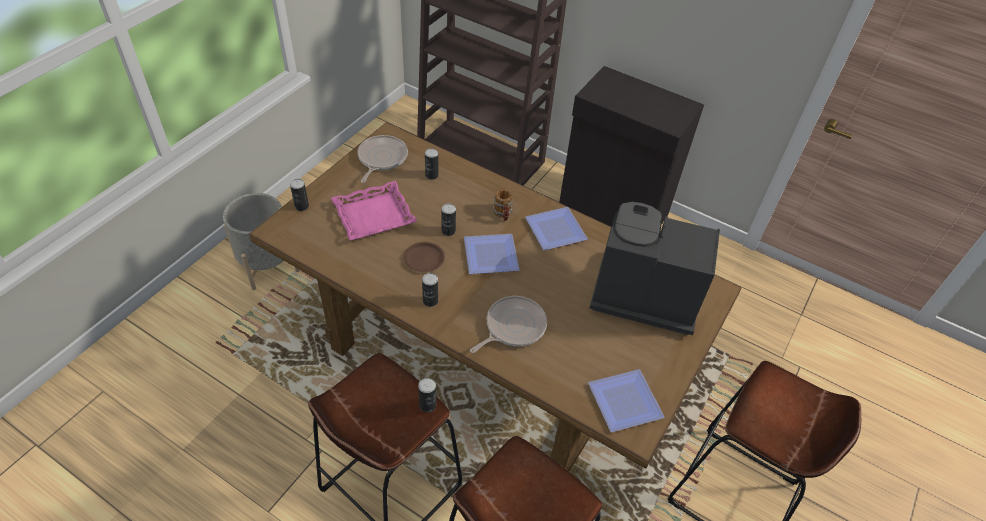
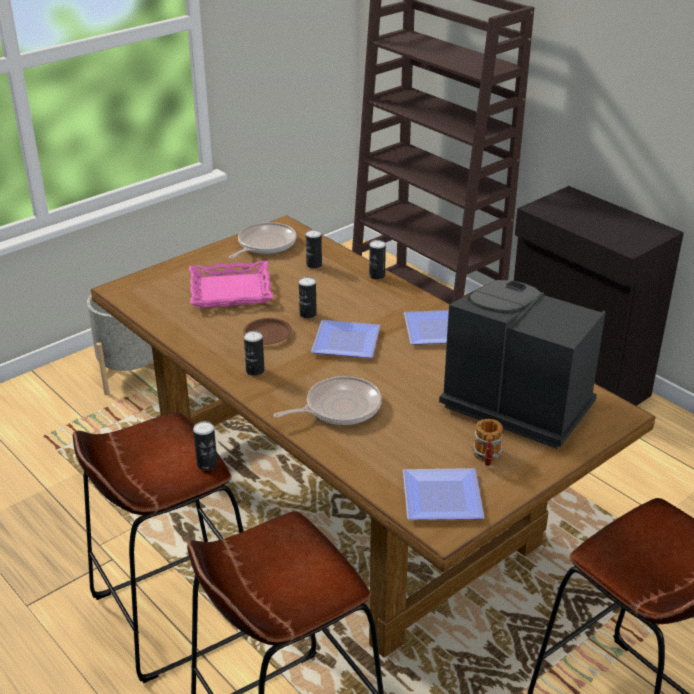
camera: 20 degrees right, 15 degrees down
(301, 206) = (157, 273): can -> can (377, 276)
(503, 214) = (380, 308): mug -> mug (487, 457)

